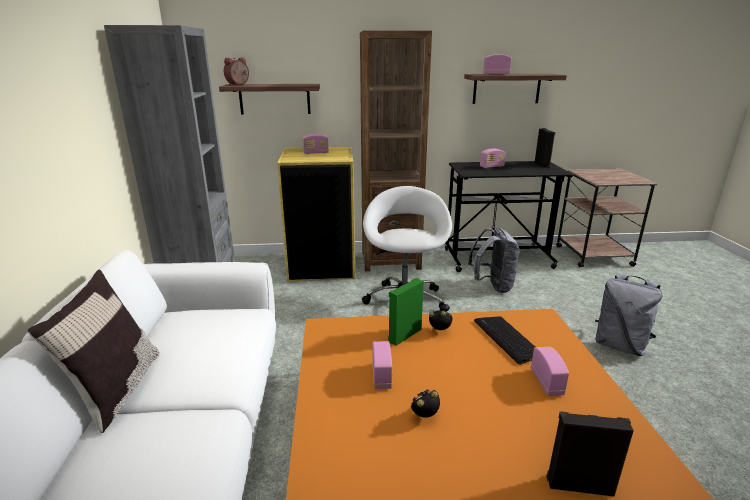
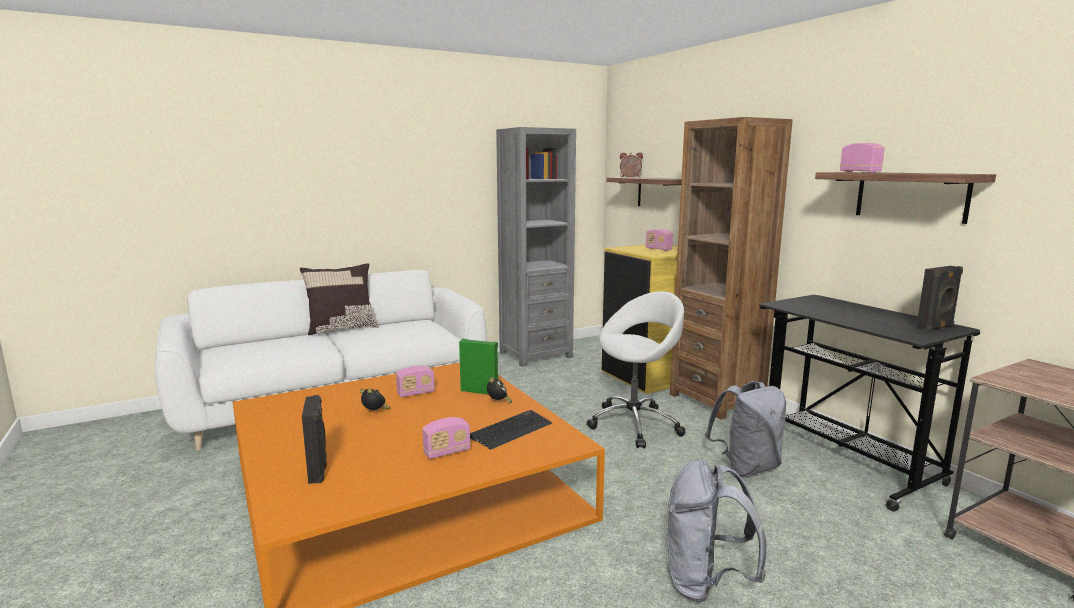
camera: 65 degrees right, 10 degrees down
(492, 167) = (843, 309): radio -> none

